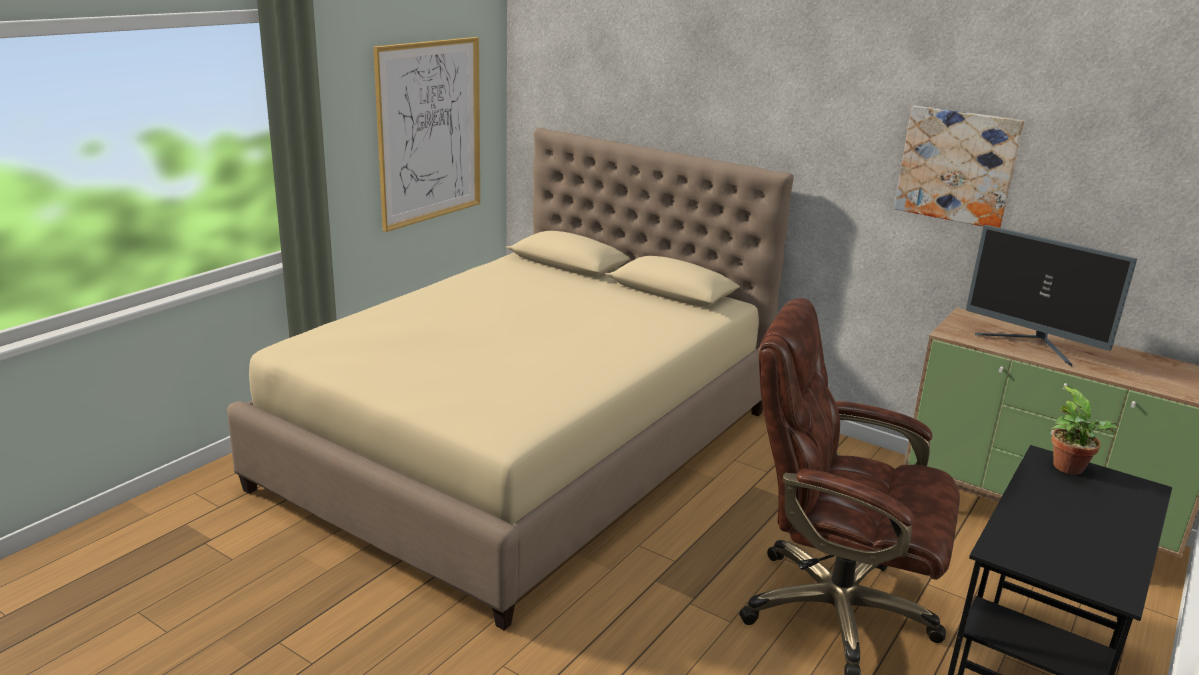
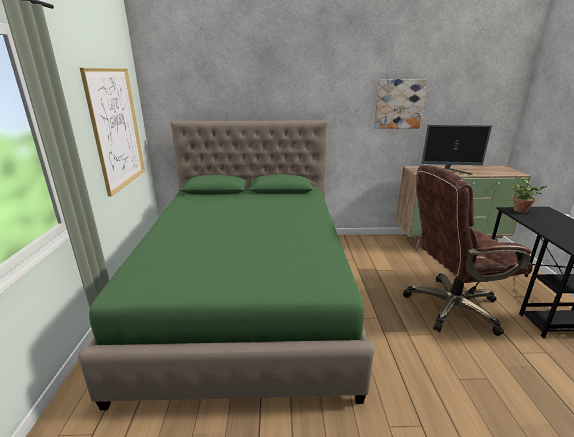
camera: 35 degrees left, 0 degrees up
(528, 448) = (248, 293): beige bed -> green bed

